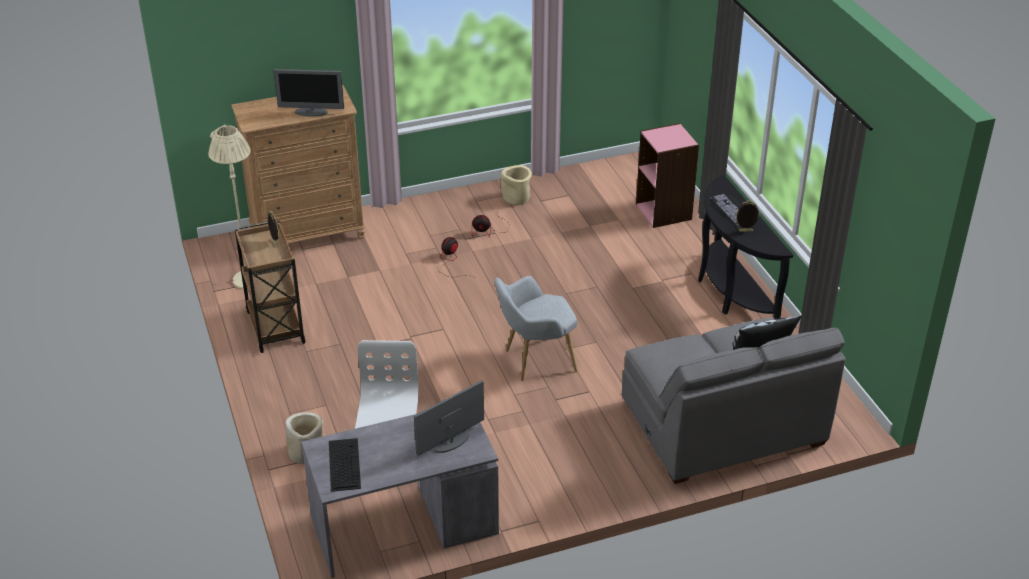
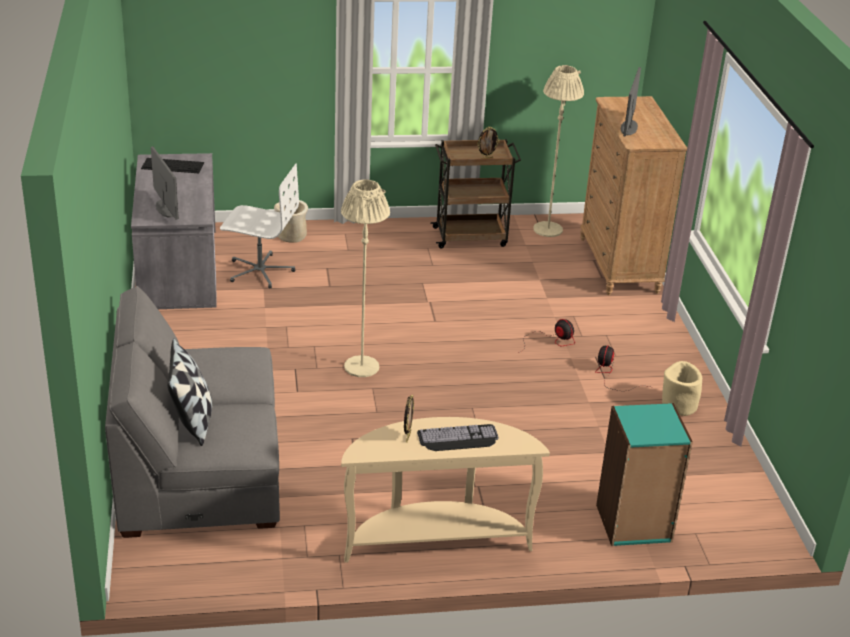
camera: 100 degrees right, 5 degrees down
(535, 360) = (361, 367): grey armchair -> beige floor lamp
(664, 212) = (634, 524): pink bookcase -> turquoise bookcase
(730, 292) = (435, 539): black console table -> beige console table

